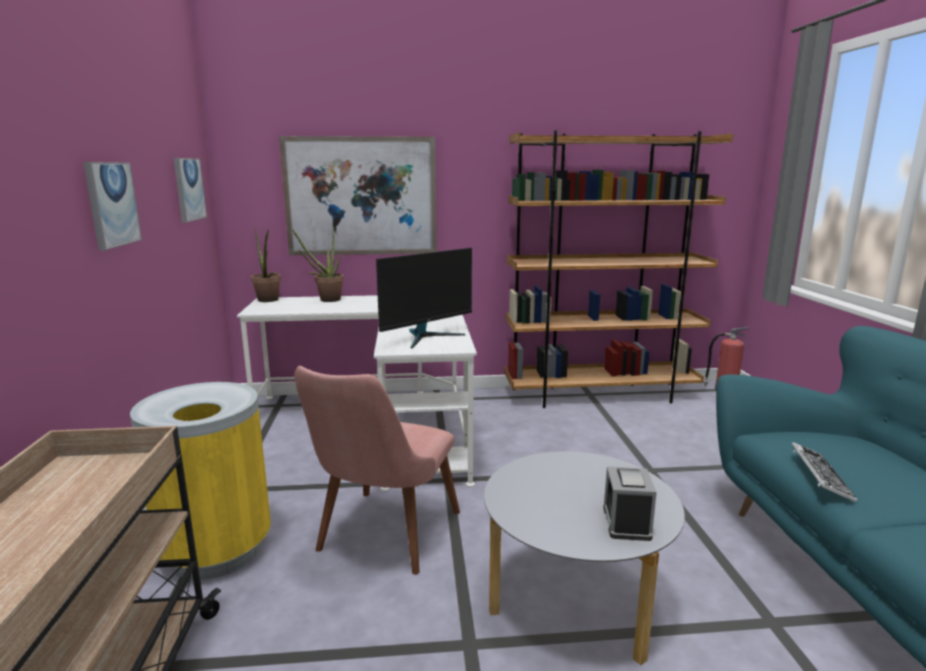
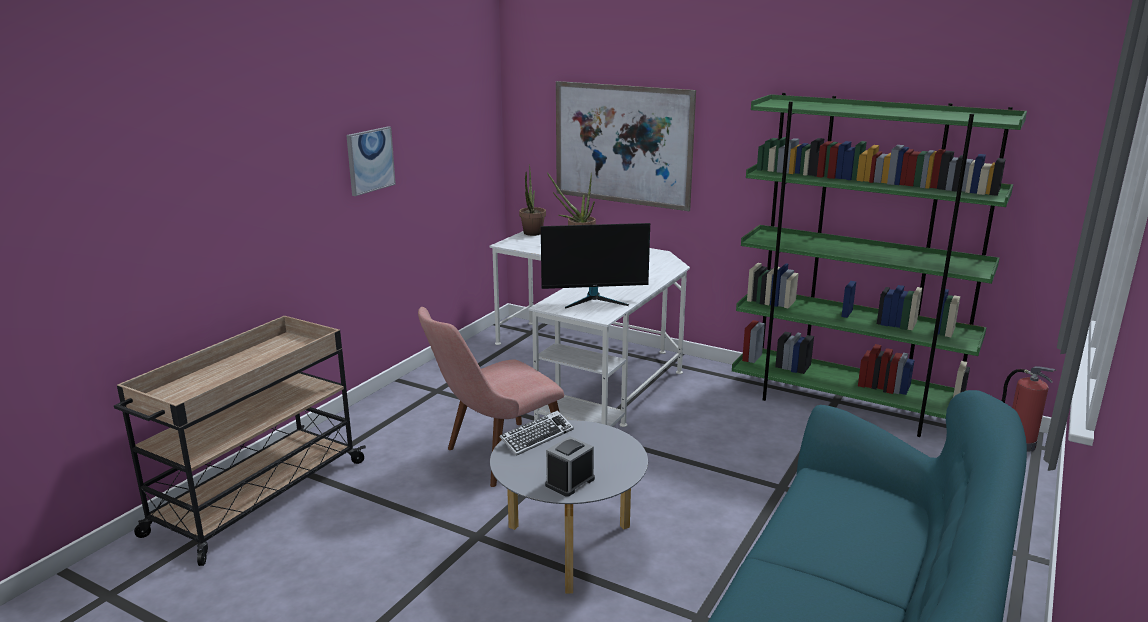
camera: 35 degrees right, 5 degrees up
(188, 189) = (465, 132): picture -> none
(217, 550) = (393, 427): yellow trash can -> none
(600, 395) = (846, 405): brown bookcase -> green bookcase
(820, 476) = (793, 515): keyboard -> keyboard (537, 437)

